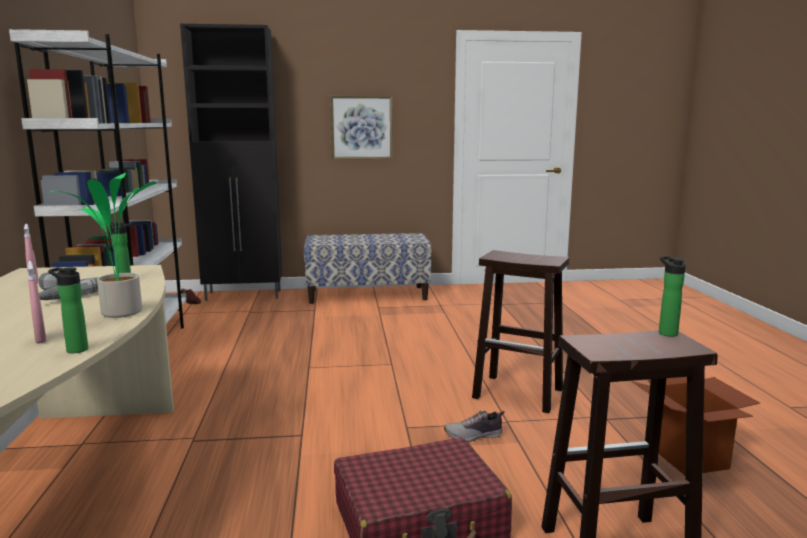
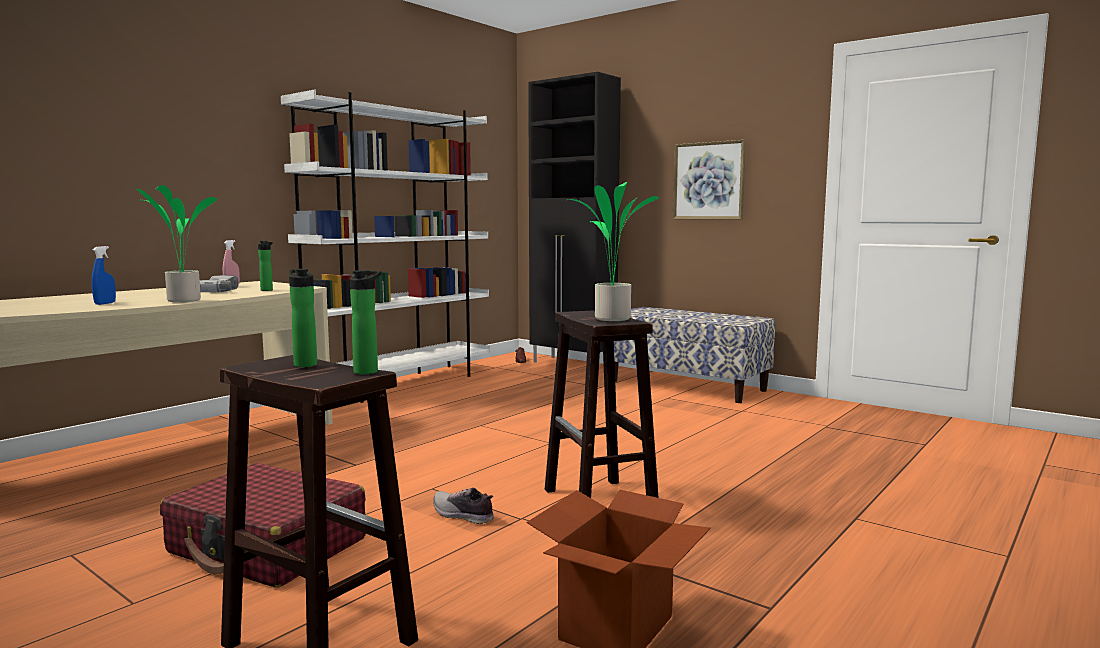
camera: 45 degrees right, 5 degrees down
(40, 339) = (105, 303): pink spray bottle -> blue spray bottle
(74, 349) = (90, 308): bottle -> bottle (304, 364)
(538, 258) = (611, 319): none -> potted plant

